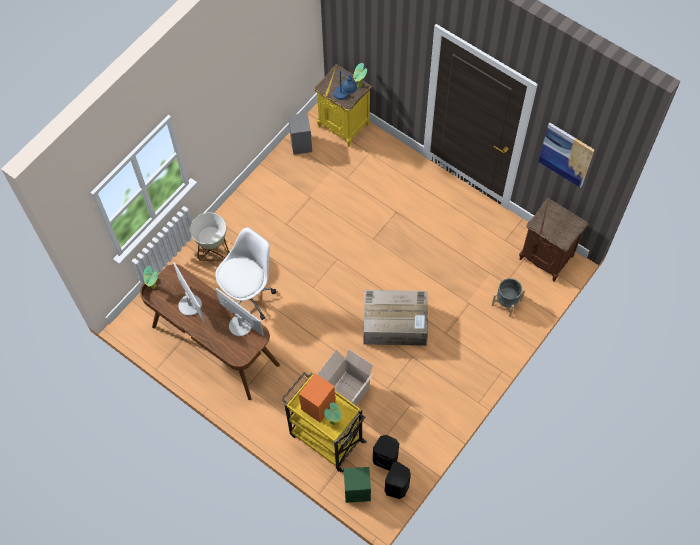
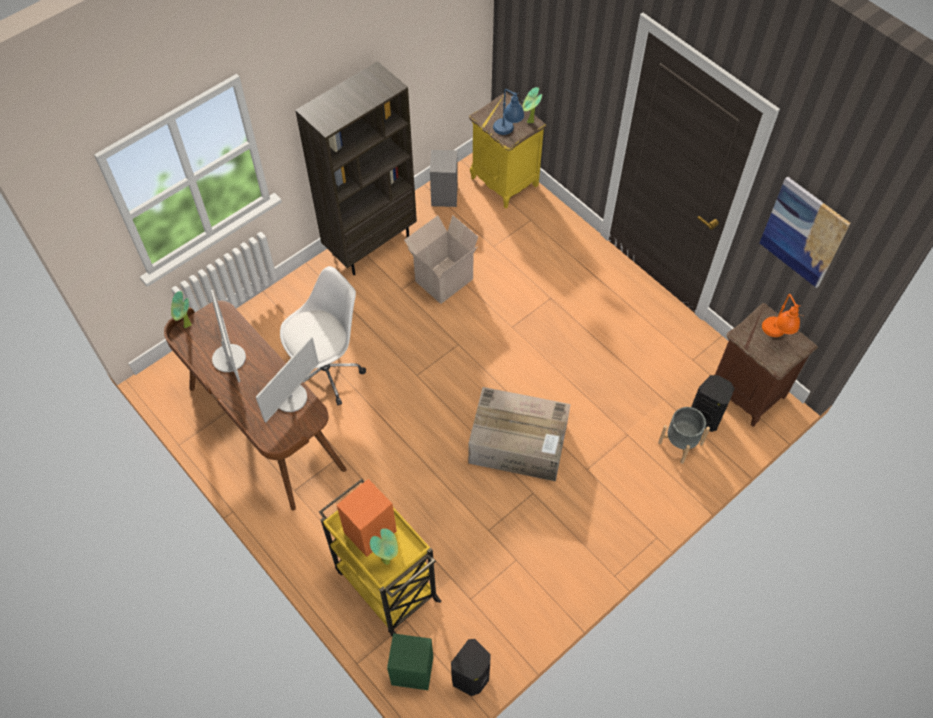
camera: 10 degrees right, 5 degrees down
(214, 251) = (297, 307): planter -> none
(240, 325) = (291, 397): monitor -> monitor turned 75 degrees clockwise
(256, 193) = (371, 245): none -> brown bookcase
(346, 392) = (429, 524): cardboard box -> cardboard box (443, 278)
(386, 459) = (464, 632): black speaker -> black speaker (706, 416)
(559, 221) = (776, 336): none -> orange table lamp

